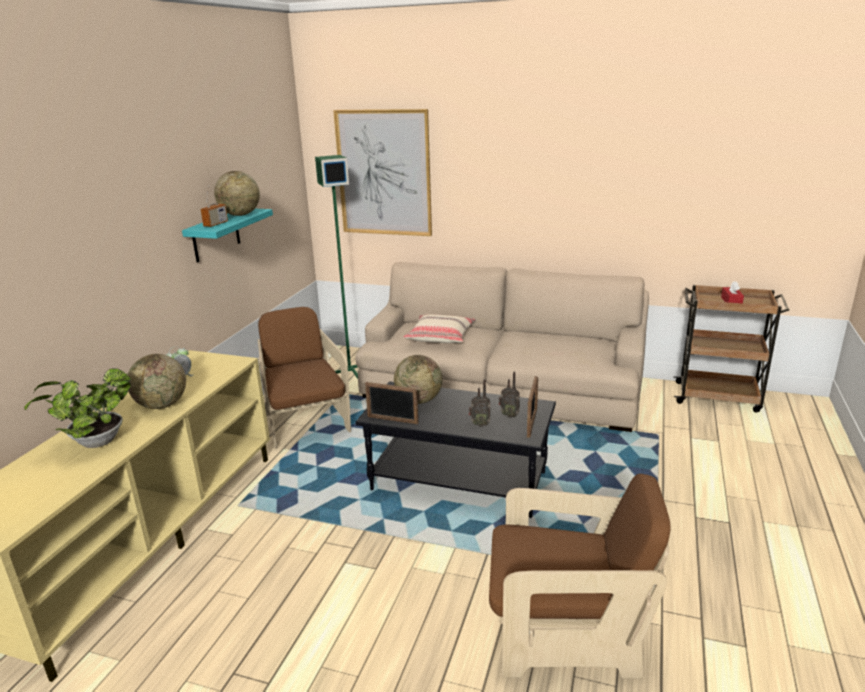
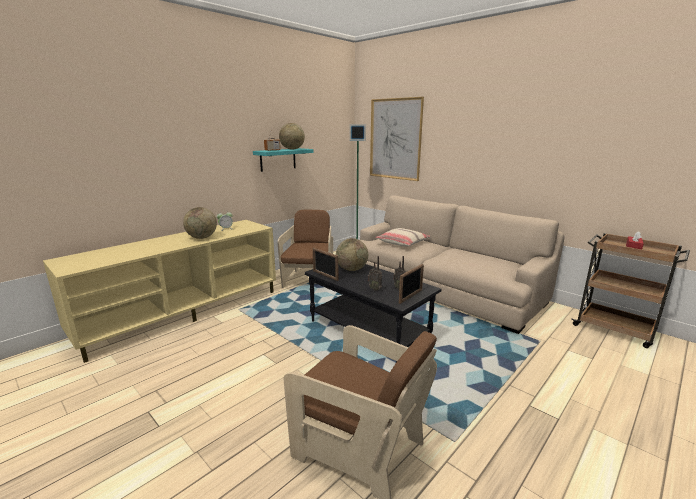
camera: 25 degrees right, 5 degrees down
(94, 443) = (153, 246): potted plant -> none

